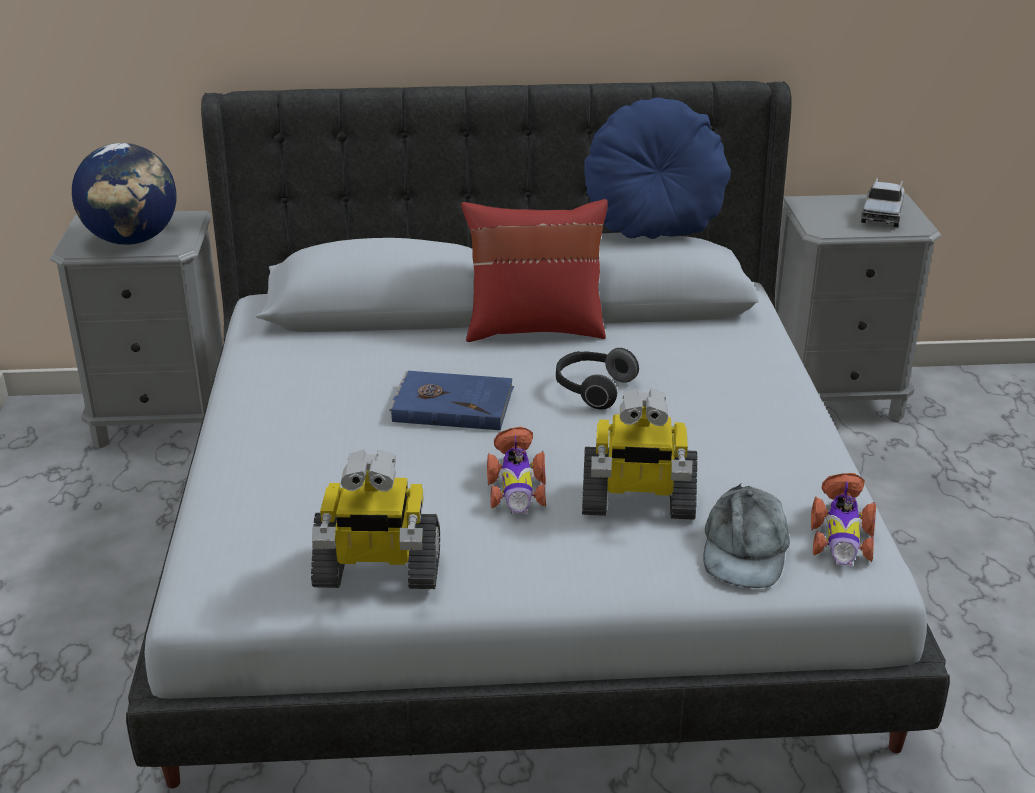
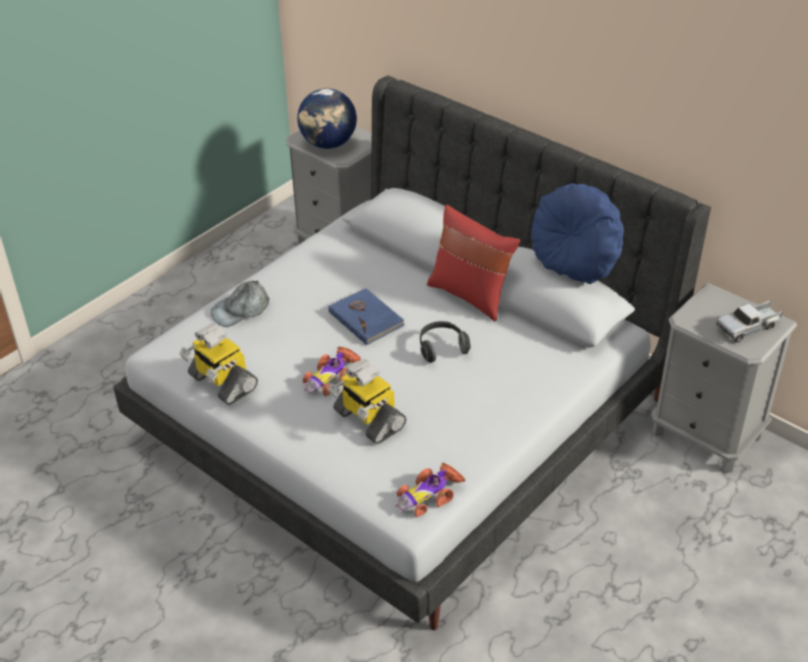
camera: 45 degrees right, 10 degrees up
(744, 549) = (374, 472): grey cap -> grey cap (241, 309)

